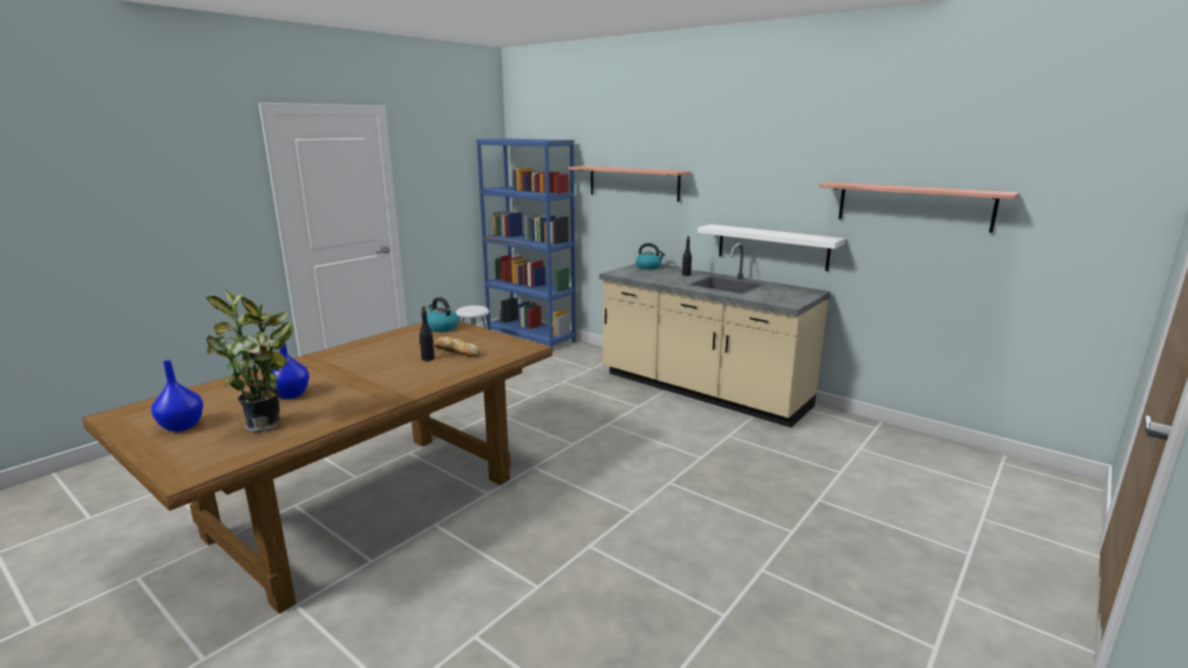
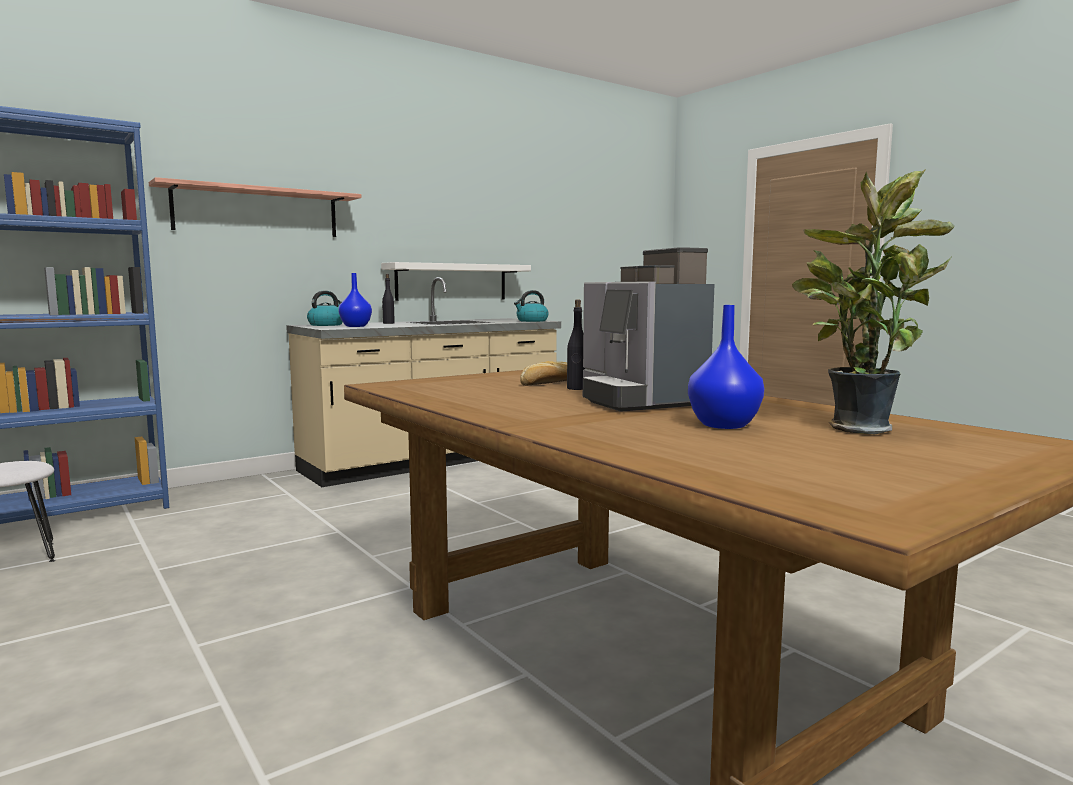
camera: 75 degrees left, 10 degrees down
(182, 426) = (894, 463): blue vase -> blue vase (355, 326)
(377, 374) = (638, 400): none -> coffee machine
(442, 328) = (421, 384): kettle -> kettle (531, 321)
(913, 206) = (557, 233): shelf -> none

